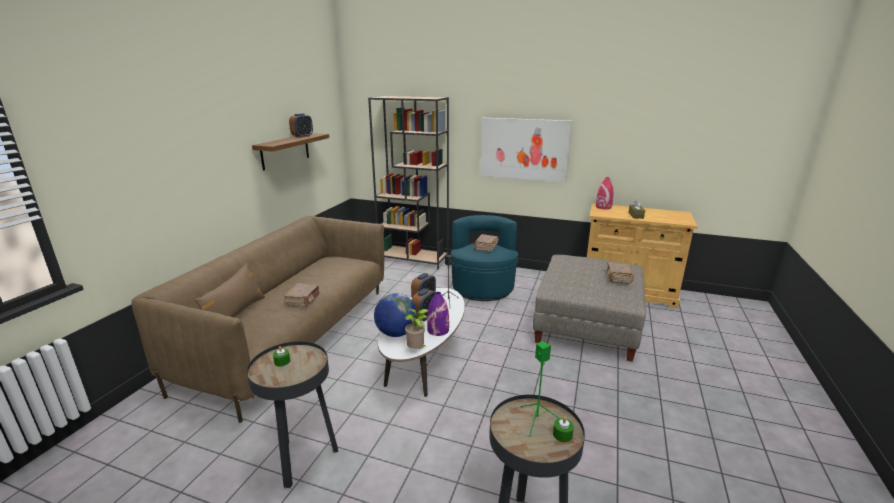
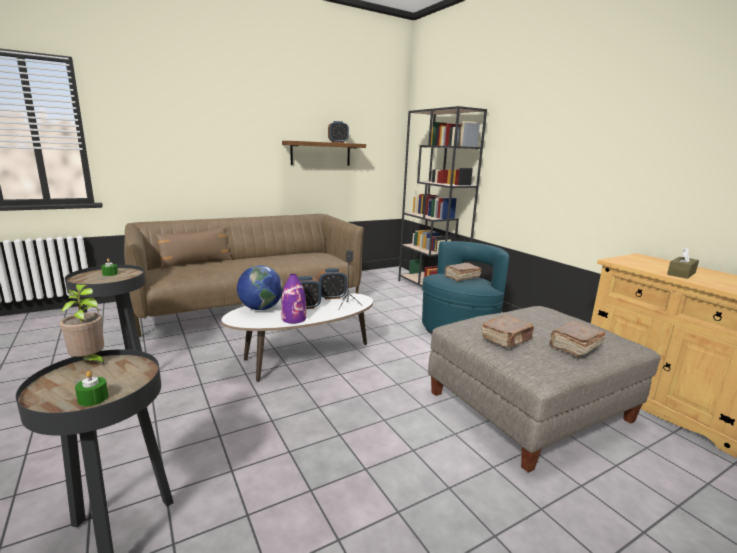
camera: 40 degrees right, 5 degrees down
(303, 300) = (243, 266): brown book -> brown book (507, 339)
(416, 350) = (248, 323): potted plant -> potted plant (89, 362)
(524, 149) = (557, 170): picture -> none
(537, 420) = (112, 378): green speaker -> none
(603, 207) = (645, 258): red vase -> none

